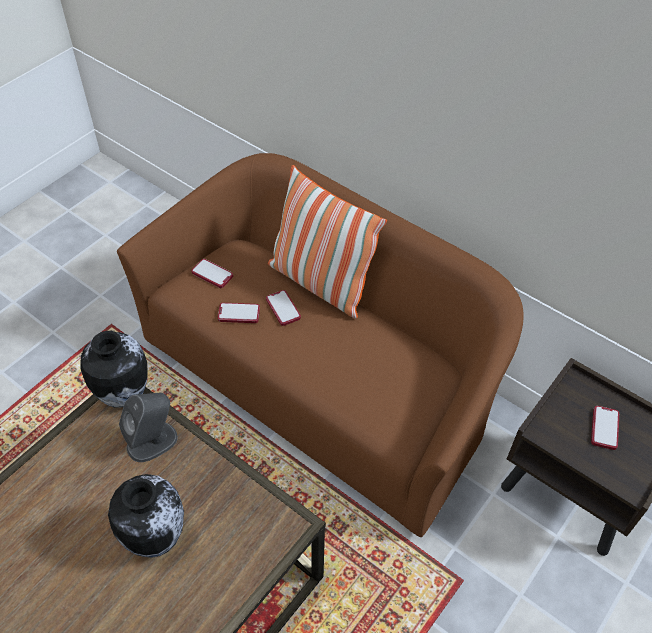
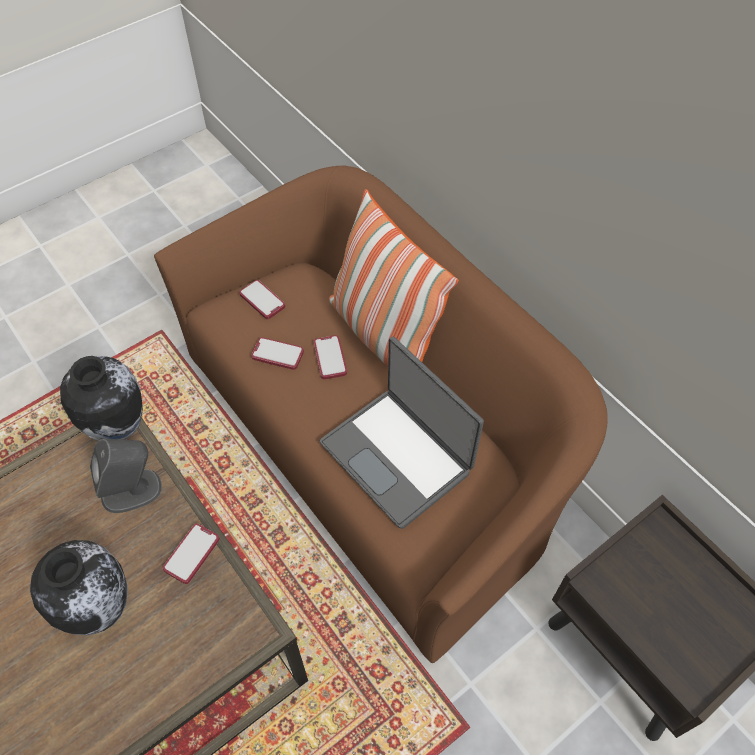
camera: 15 degrees right, 5 degrees up
(361, 372) = (398, 456): none -> laptop
(604, 428) = (679, 597): phone -> phone (192, 554)

